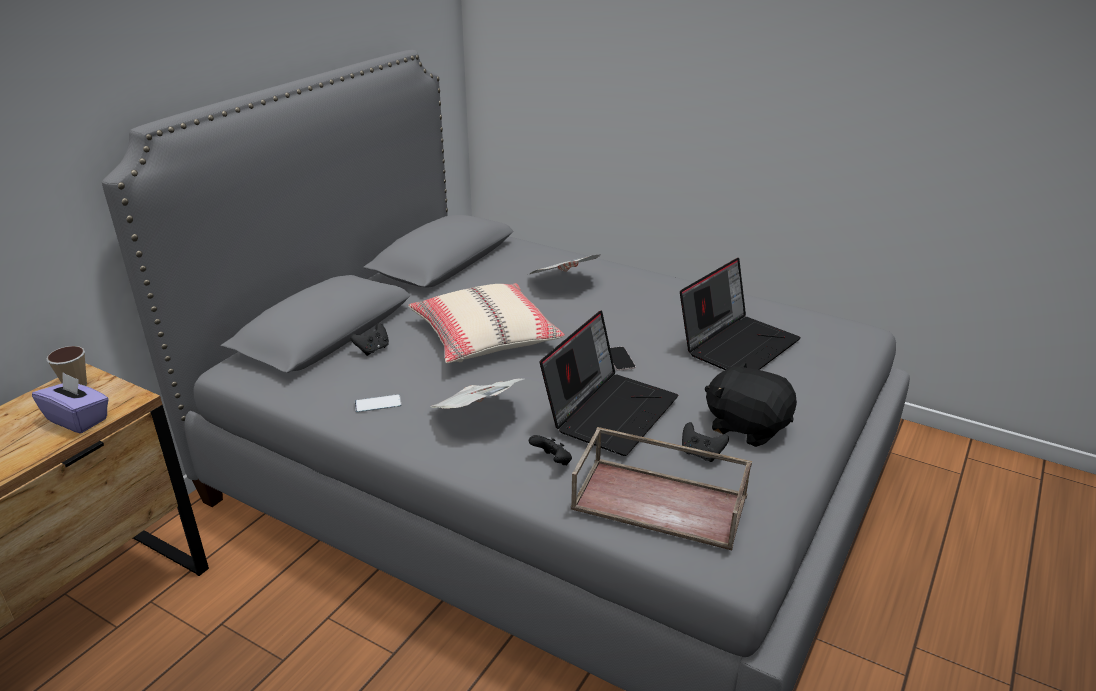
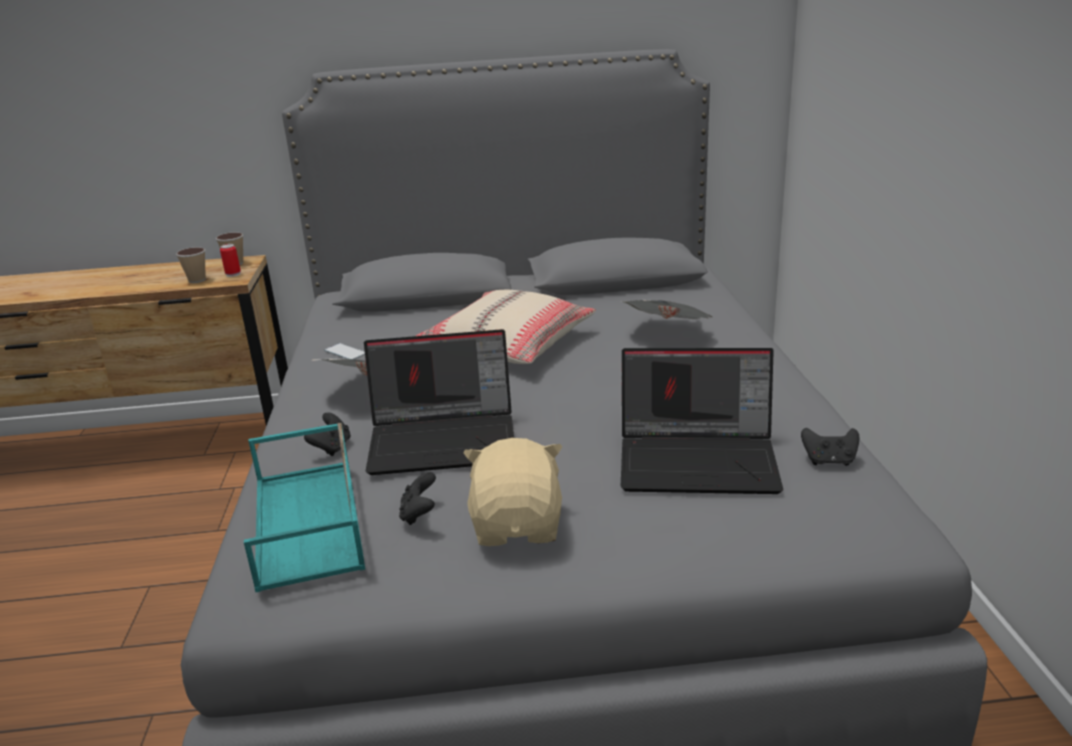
camera: 55 degrees right, 5 degrees down
(78, 419) = (197, 280): purple tissue box -> cup
(109, 395) = (233, 274): none -> can
(373, 349) = (423, 318): black game controller -> black game controller (829, 461)
(620, 359) = (557, 411): phone -> none
(661, 502) = (309, 522): brown tray -> turquoise tray
(747, 426) = (518, 526): black plush toy -> beige plush toy

